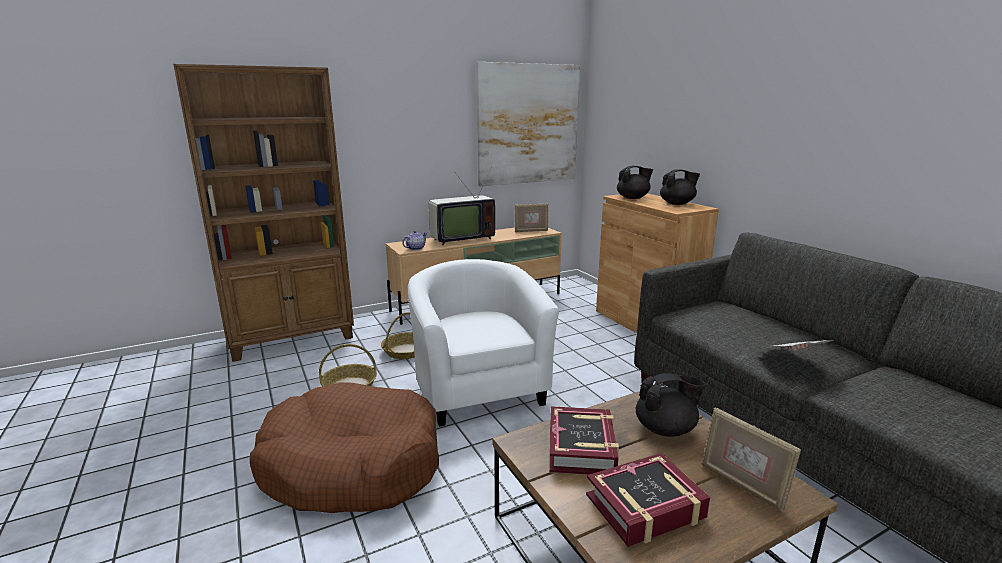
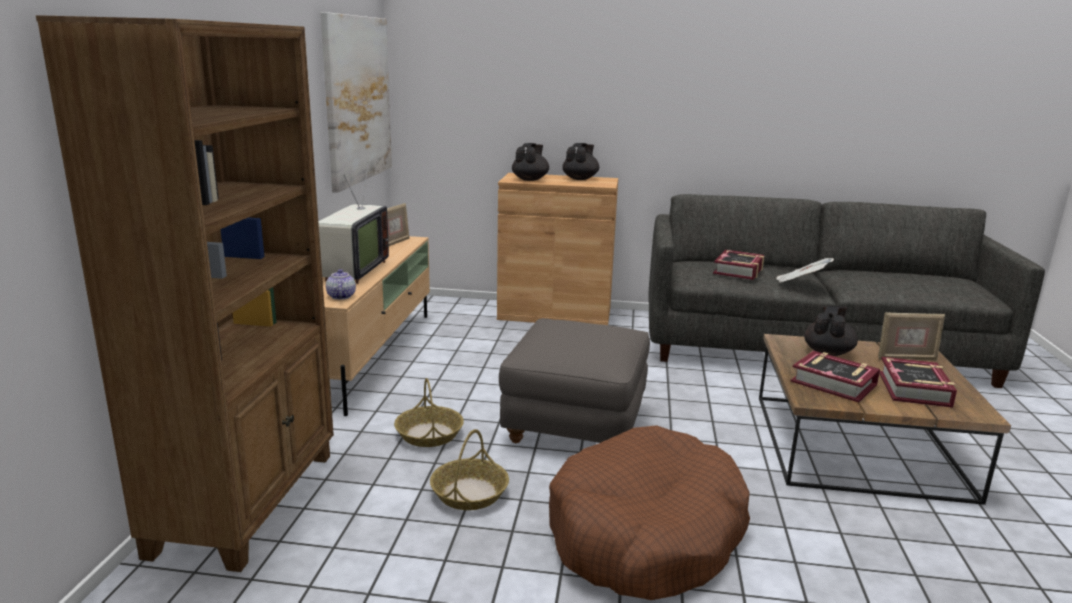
camera: 55 degrees left, 0 degrees up
(478, 388) = (574, 424): white armchair -> grey ottoman
(745, 325) = (738, 271): none -> book

